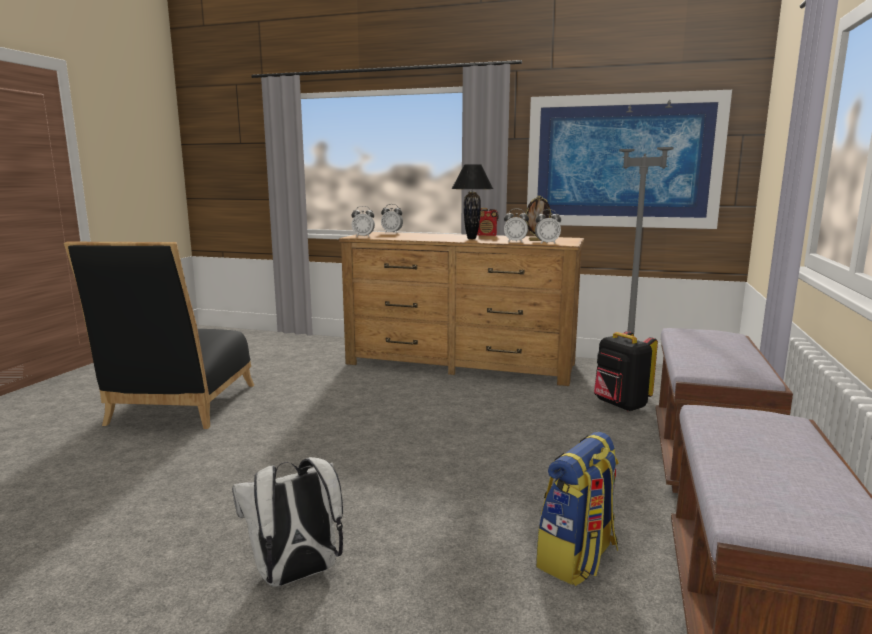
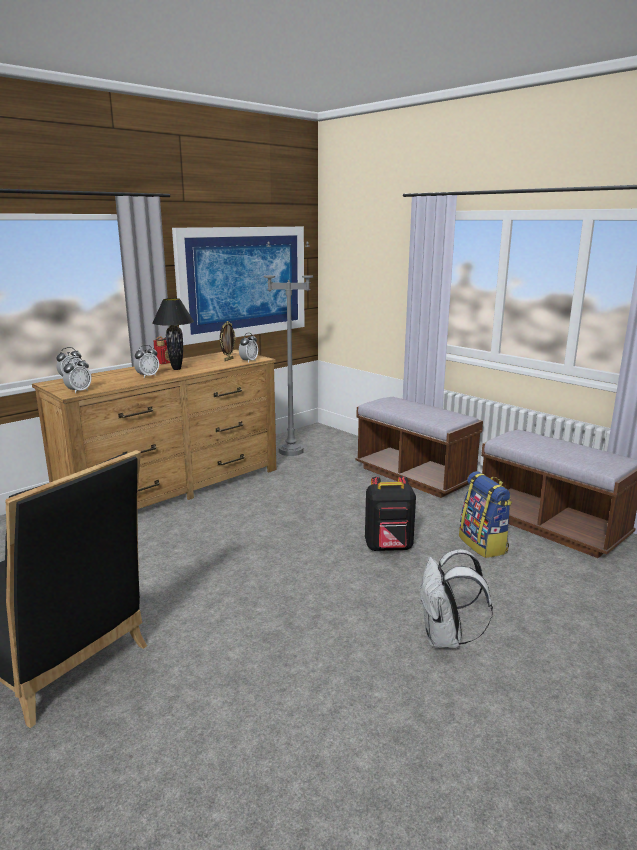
camera: 60 degrees left, 5 degrees up
(515, 242) = (224, 365): alarm clock -> alarm clock (147, 376)
(620, 405) = (326, 468): black backpack -> black backpack (389, 547)

